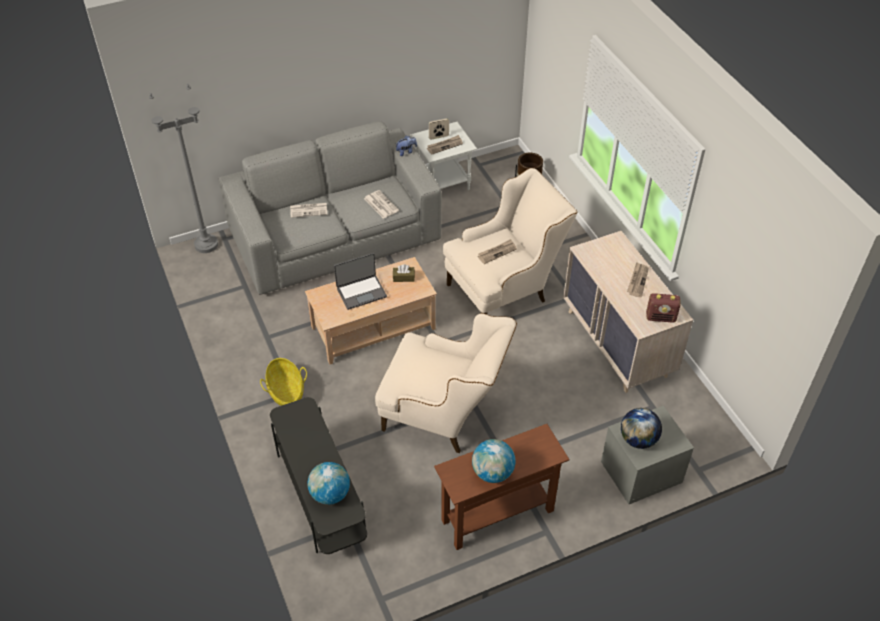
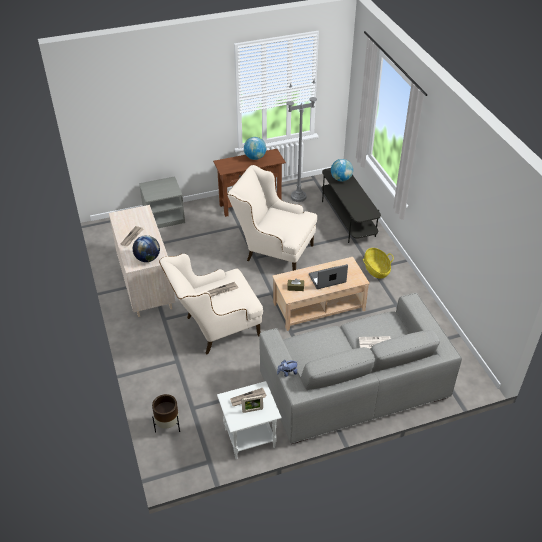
camera: 175 degrees left, 5 degrees down
(206, 244) = (466, 385): grey floor lamp -> grey floor lamp (298, 197)
(380, 204) = (312, 344): newspaper -> none
(638, 439) = (167, 187): globe -> globe (147, 258)
(661, 317) = (128, 215): radio -> none

